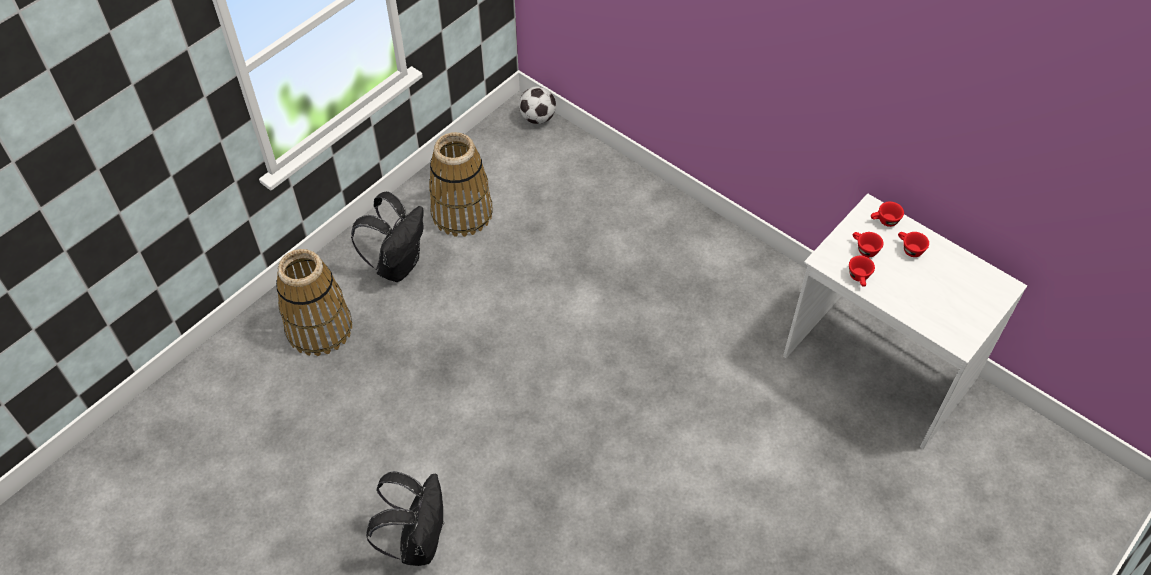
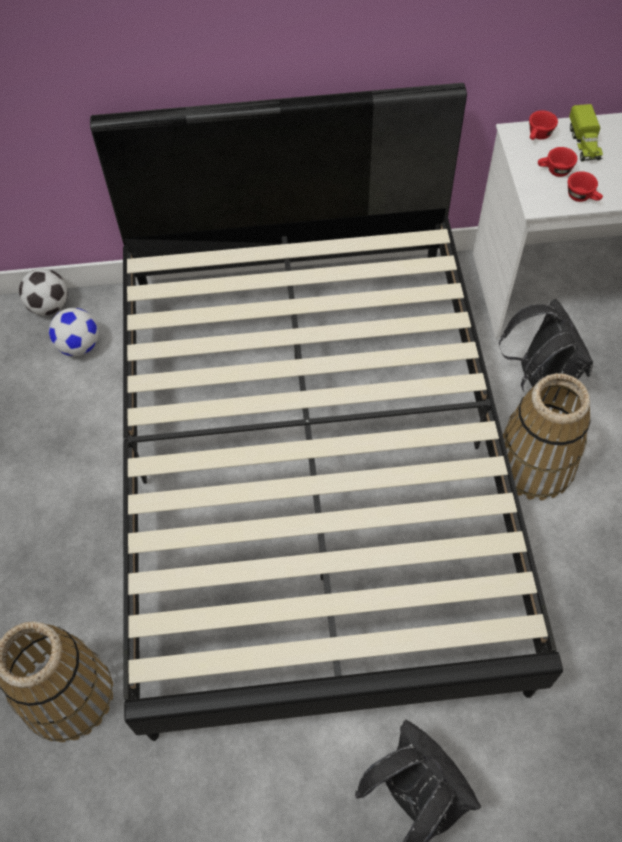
camera: 45 degrees left, 5 degrees up
(398, 264) = (75, 556): black backpack -> black backpack (539, 382)
(462, 213) = (81, 452): basket -> basket (534, 464)
(528, 154) = (79, 345): none -> football
(576, 329) = (313, 465): none -> black bed
(909, 249) = (584, 144): red cup -> toy truck

